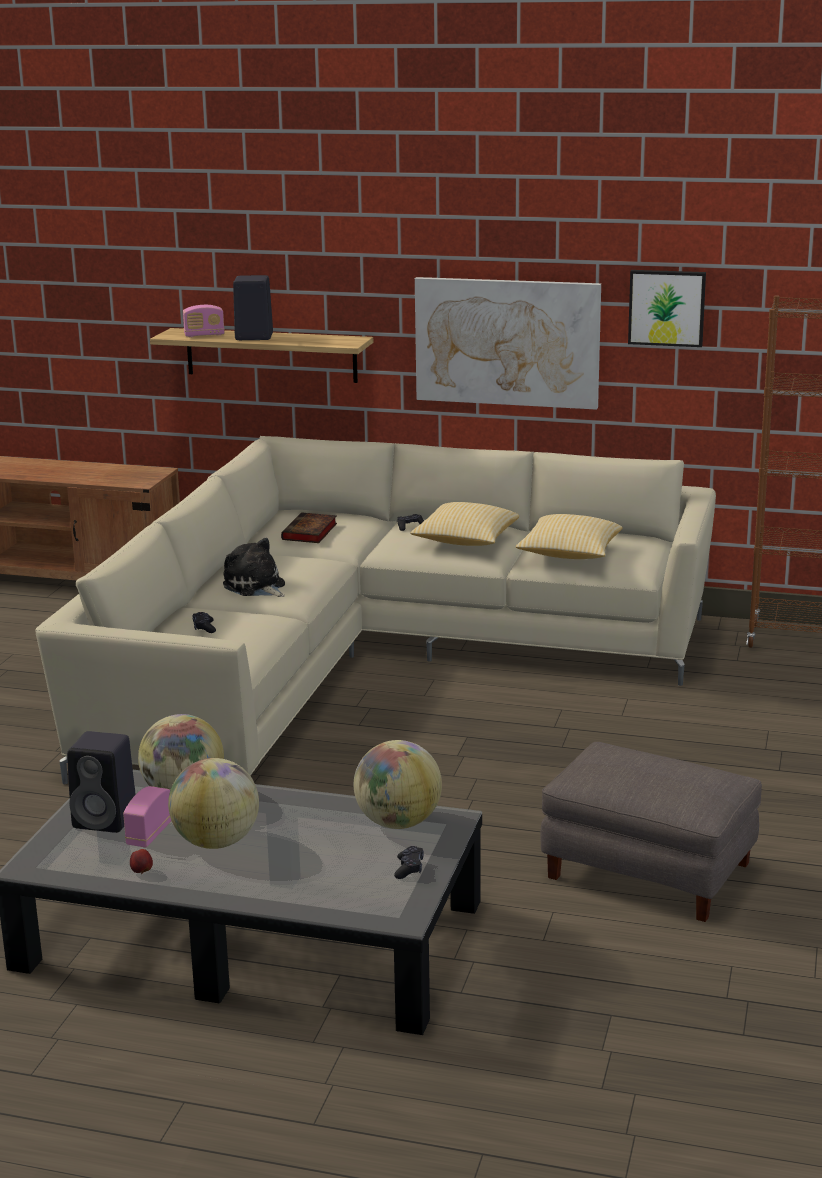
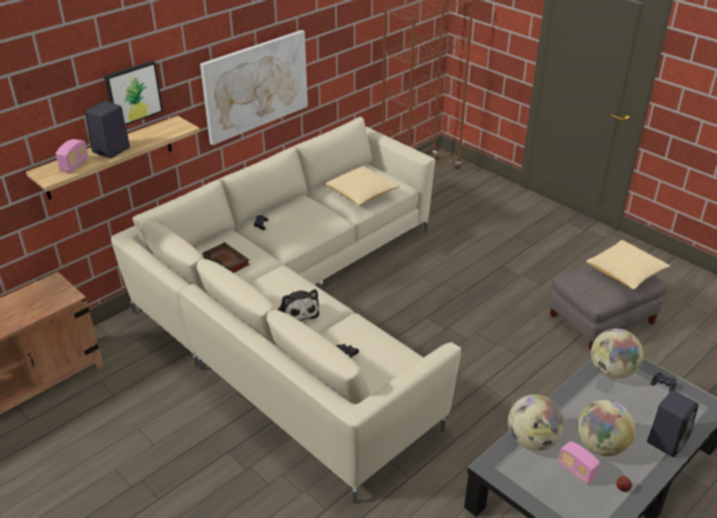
camera: 60 degrees left, 15 degrees up
(107, 819) = (547, 484): black speaker -> black speaker (667, 440)
(256, 587) = (297, 311): plush toy -> plush toy turned 105 degrees counterclockwise
(465, 541) = (306, 216): pillow -> pillow (625, 273)
(667, 307) = (332, 32): picture -> picture (133, 93)

